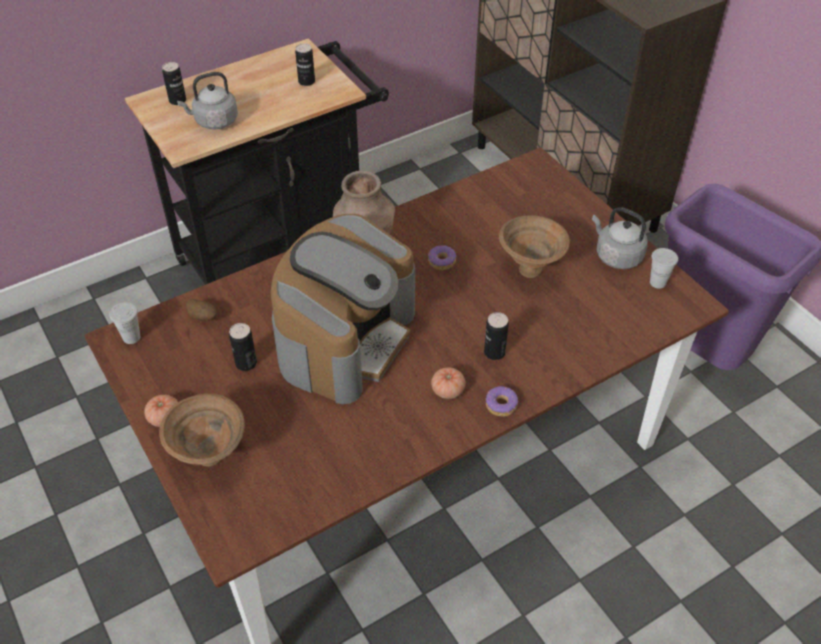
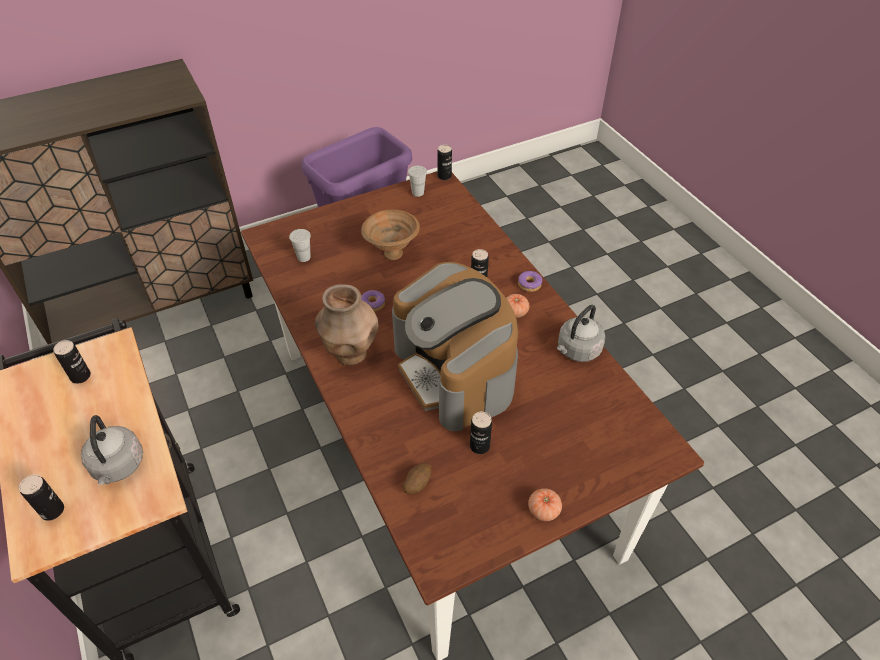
camera: 85 degrees left, 0 degrees up
(131, 337) = (437, 550): white cup -> white cup (303, 257)
(211, 457) = (585, 469): brown bowl -> none
(345, 338) = (456, 372): coffee machine -> coffee machine turned 150 degrees counterclockwise
(616, 256) = (386, 207): grey kettle -> grey kettle (577, 351)
(705, 306) = (444, 176): none -> can

